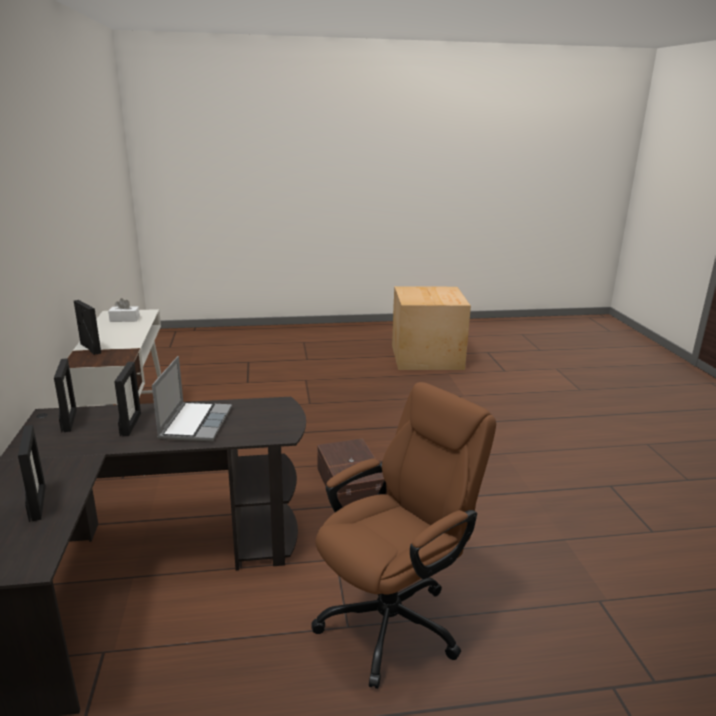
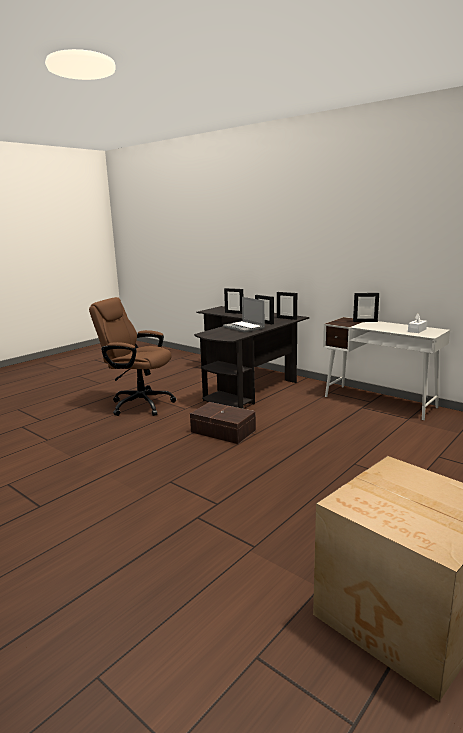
camera: 140 degrees right, 5 degrees down
(394, 621) = (139, 405): brown office chair -> brown office chair turned 105 degrees clockwise

